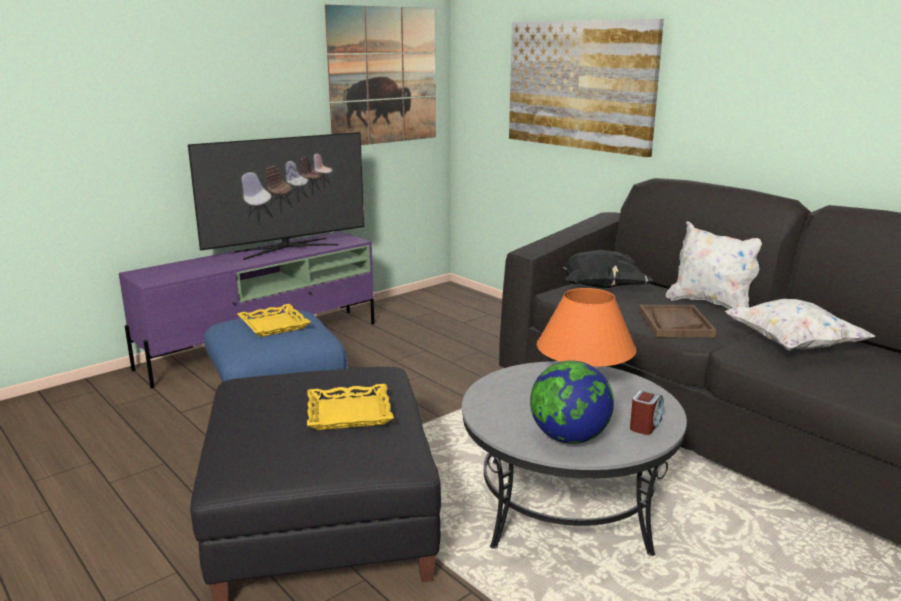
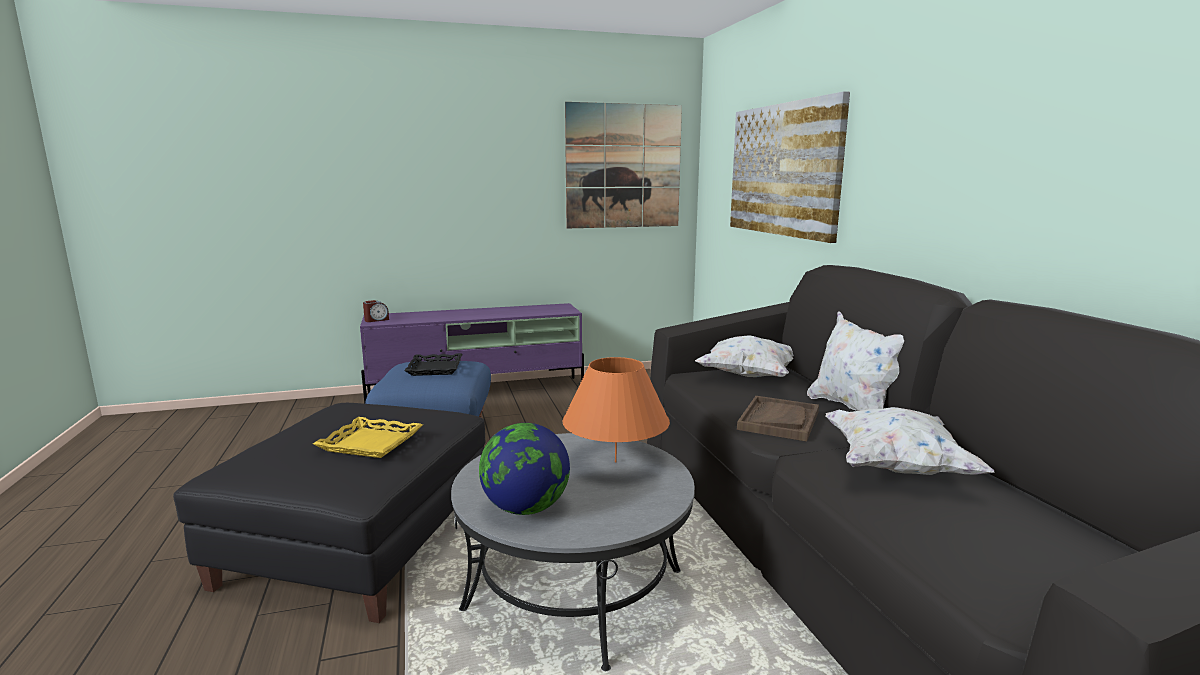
camera: 25 degrees right, 5 degrees down
(273, 325) = (434, 368): yellow tray -> black tray
(286, 248) = (505, 311): television -> none
(600, 287) = (748, 376): black pillow -> white pillow
(645, 425) = (620, 515): alarm clock -> alarm clock (376, 320)

